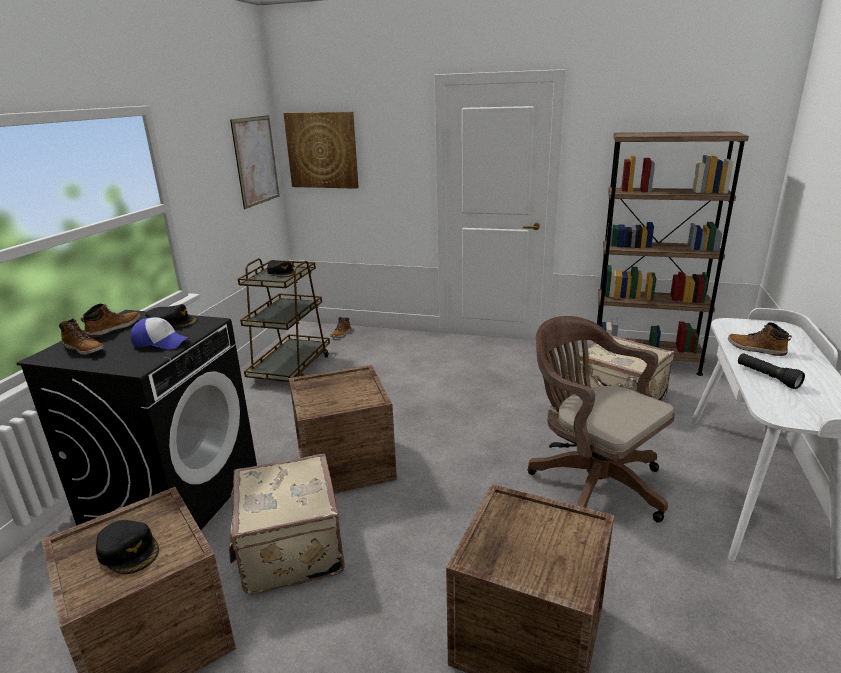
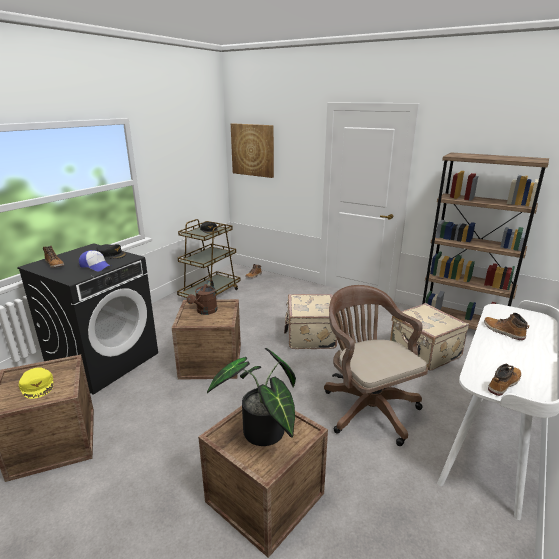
camera: 15 degrees right, 0 degrees up
(113, 328) = (78, 254): boot -> boot (503, 384)
(129, 551) = (37, 386): black cap -> yellow cap
(256, 161) = (207, 154): picture -> none
(289, 549) = (150, 408): beige suitcase -> beige suitcase (309, 336)
(333, 389) = (205, 311): none -> brown watering can
(534, 544) = (263, 435): none -> potted plant
(767, 377) = (493, 354): black flashlight -> none

